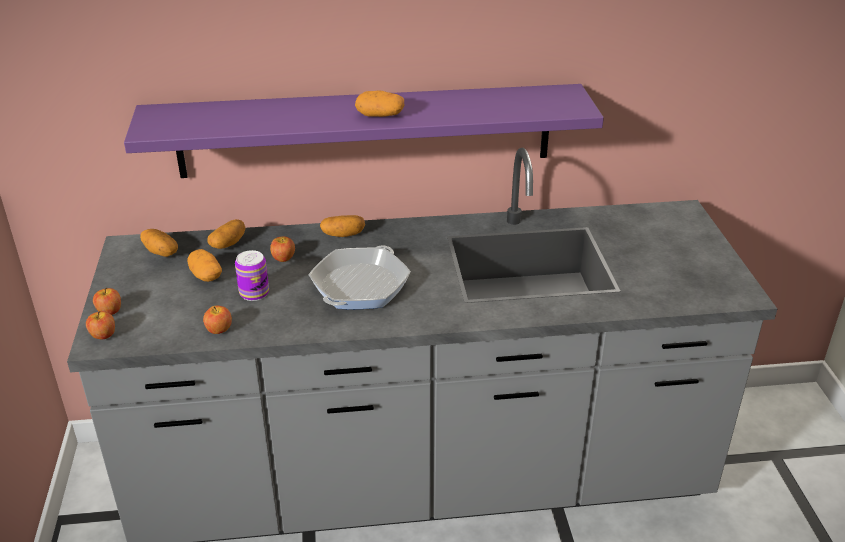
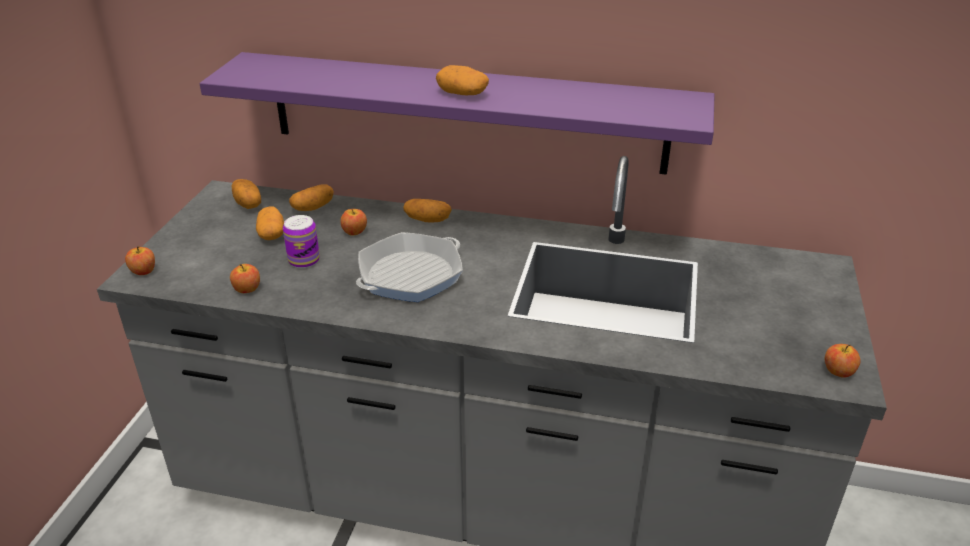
camera: 20 degrees right, 0 degrees up
(109, 311) = (164, 250): apple -> apple (838, 372)

